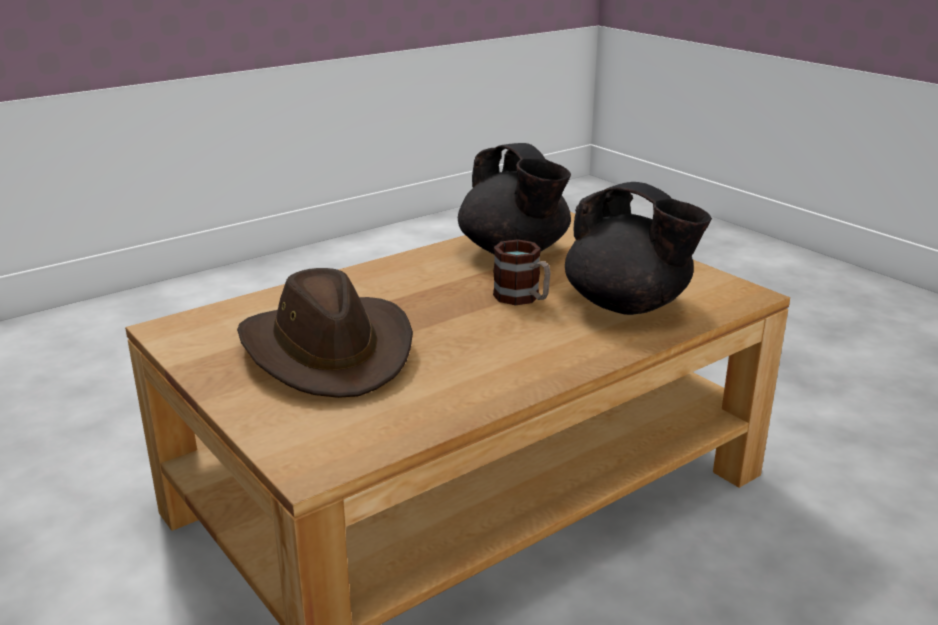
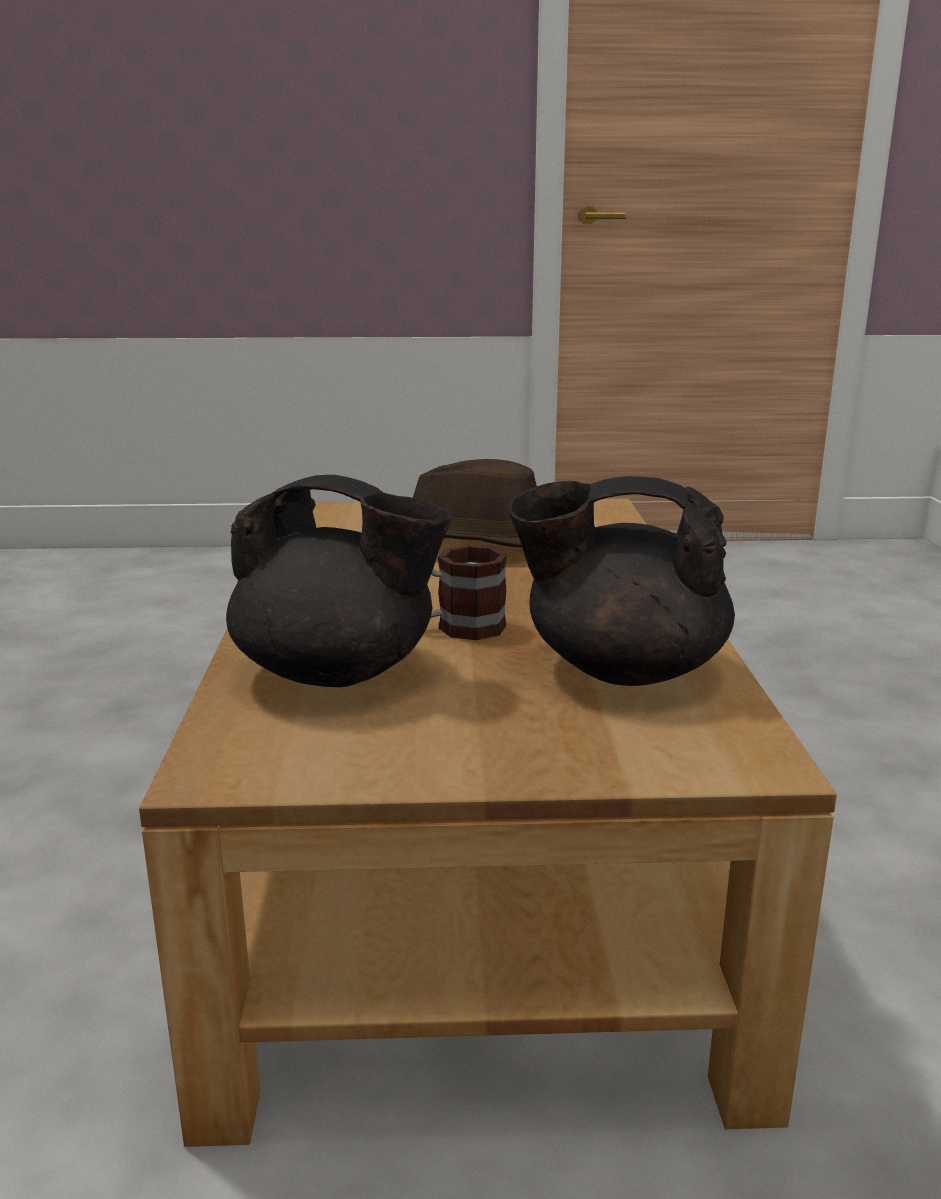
camera: 125 degrees right, 5 degrees down
(628, 306) = (338, 673): black teapot -> black teapot turned 150 degrees counterclockwise

